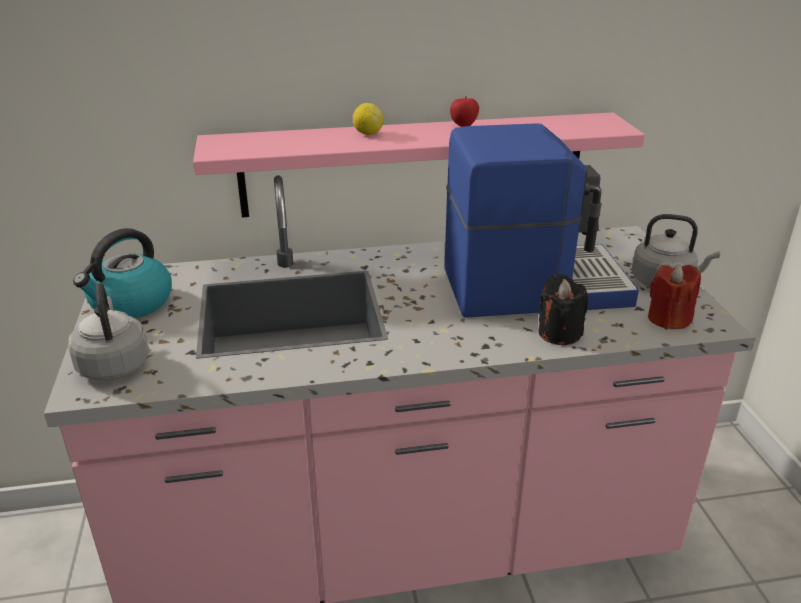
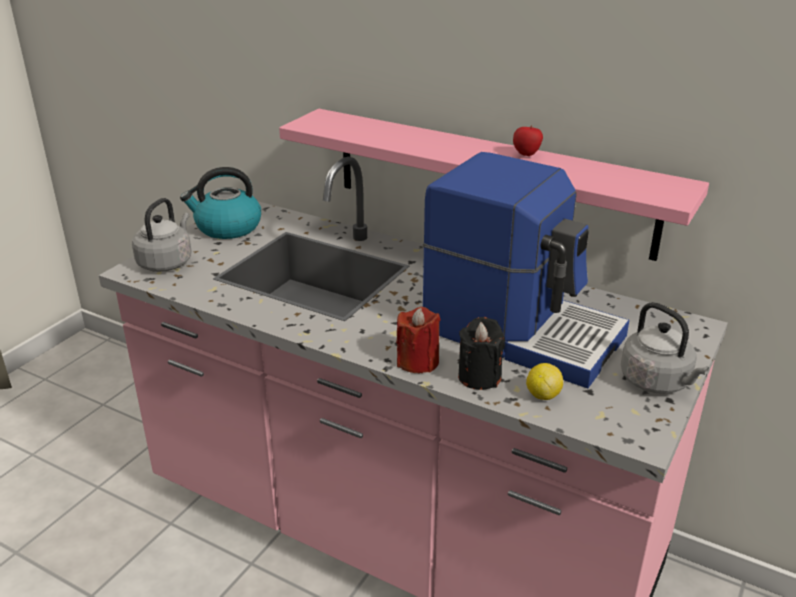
camera: 40 degrees right, 0 degrees up
(368, 133) = (435, 139): lemon -> lemon (543, 395)
(668, 319) = (602, 413): red candle -> red candle (418, 362)

